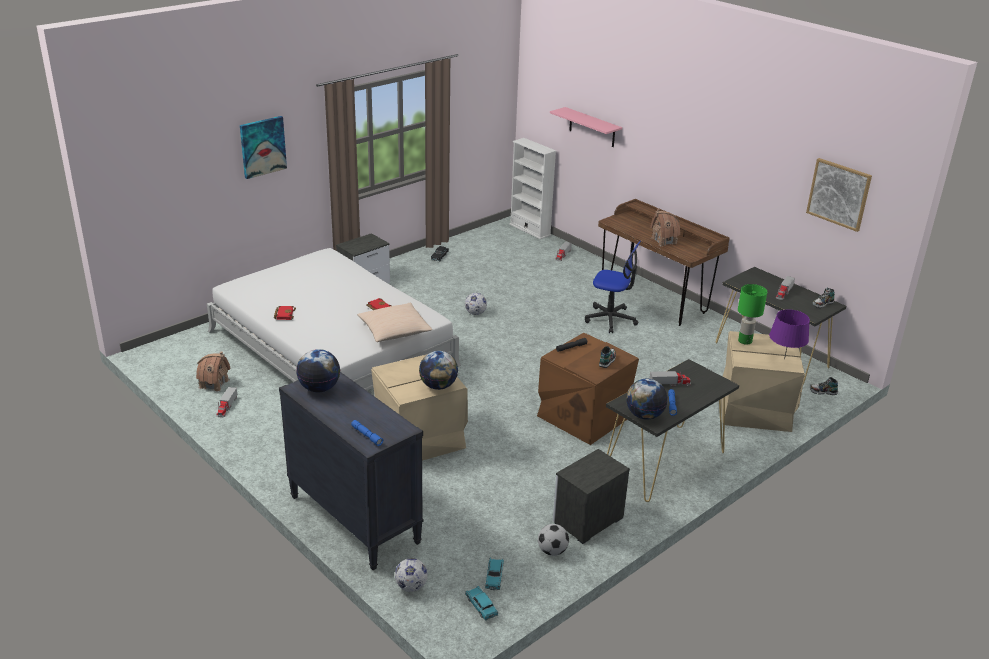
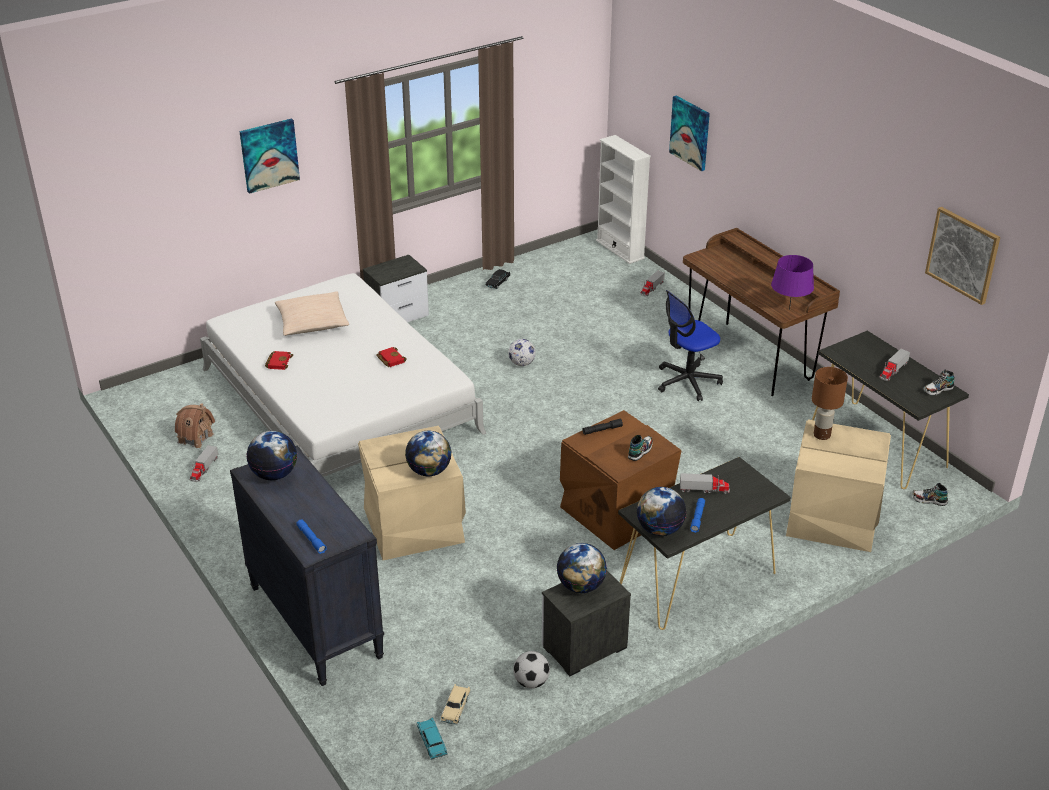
camera: 10 degrees right, 5 degrees up
(394, 330) = (401, 391): beige pillow -> beige pillow (312, 322)
(411, 587) = (359, 710): football -> none
(494, 578) = (455, 708): turquoise toy car -> beige toy car
(587, 466) = (580, 586): none -> globe
(592, 127) = (690, 132): pink shelf -> picture
(611, 319) = (687, 382): office chair -> office chair turned 120 degrees clockwise
(664, 241) = (757, 289): toy house -> none
(744, 341) = (821, 435): green table lamp -> brown table lamp
(784, 359) = (864, 463): purple table lamp -> purple table lamp (789, 309)

